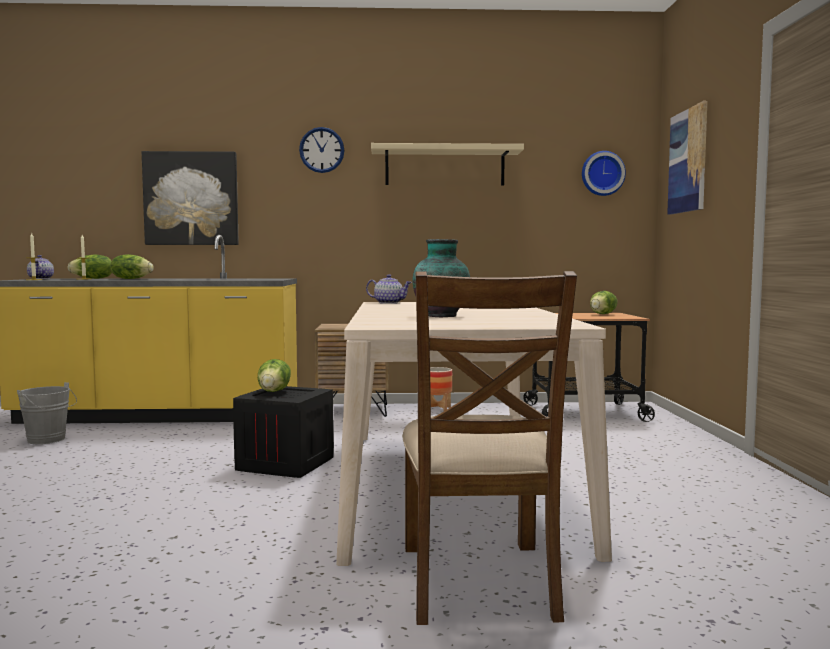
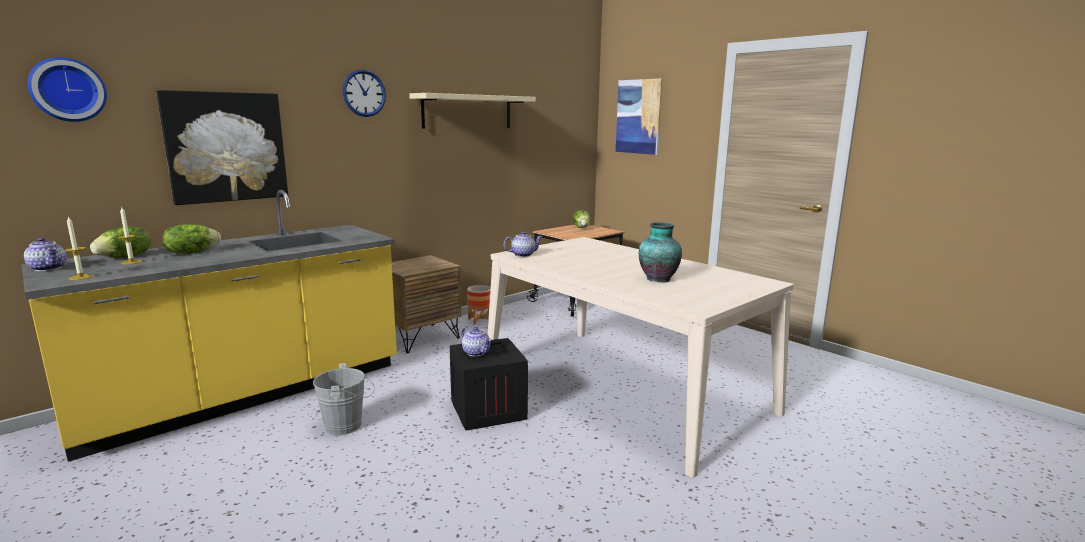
camera: 40 degrees left, 10 degrees up
(48, 440) = (189, 465): grey bucket -> grey bucket (347, 425)
(274, 391) = (477, 352): lettuce -> teapot
(478, 580) = (764, 453): brown chair -> none
(602, 173) = (568, 117): wall clock -> wall clock (68, 90)

